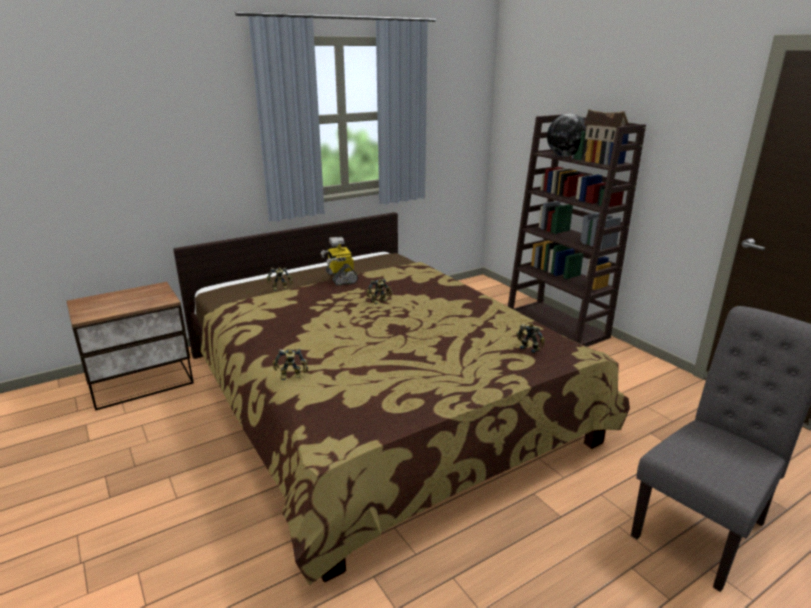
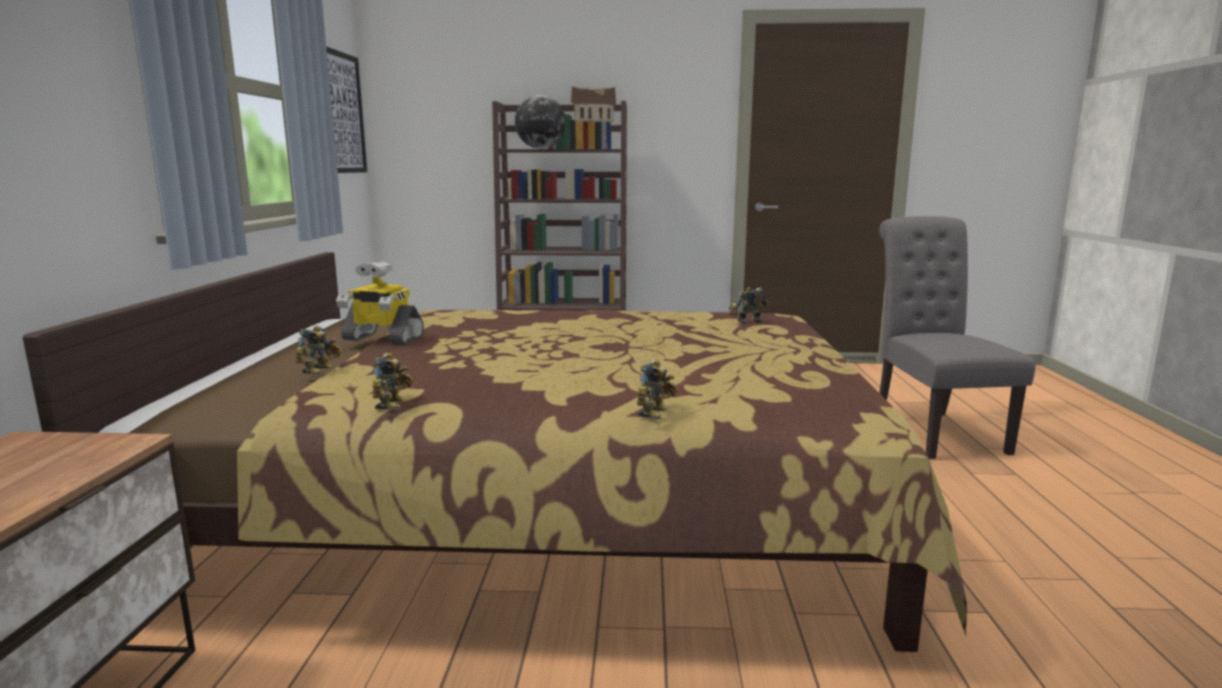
camera: 55 degrees left, 10 degrees down
(379, 301) = (511, 338): toy robot -> toy robot (393, 404)
(461, 116) = (344, 113): none -> picture

